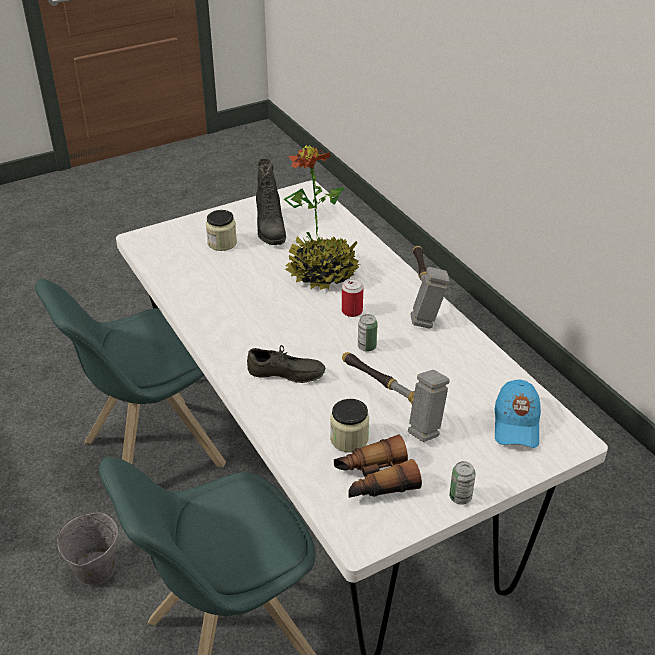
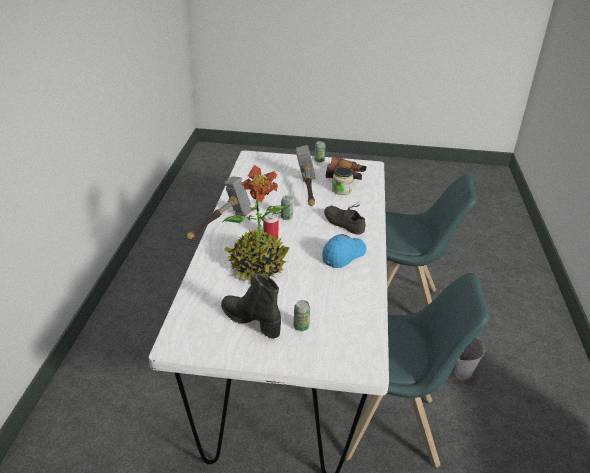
camera: 145 degrees left, 5 degrees down
(222, 243) = (301, 327): jar -> can
(269, 229) = (251, 321): black boot -> black boot turned 75 degrees counterclockwise
(516, 424) = (264, 167): blue cap -> blue cap (343, 255)

